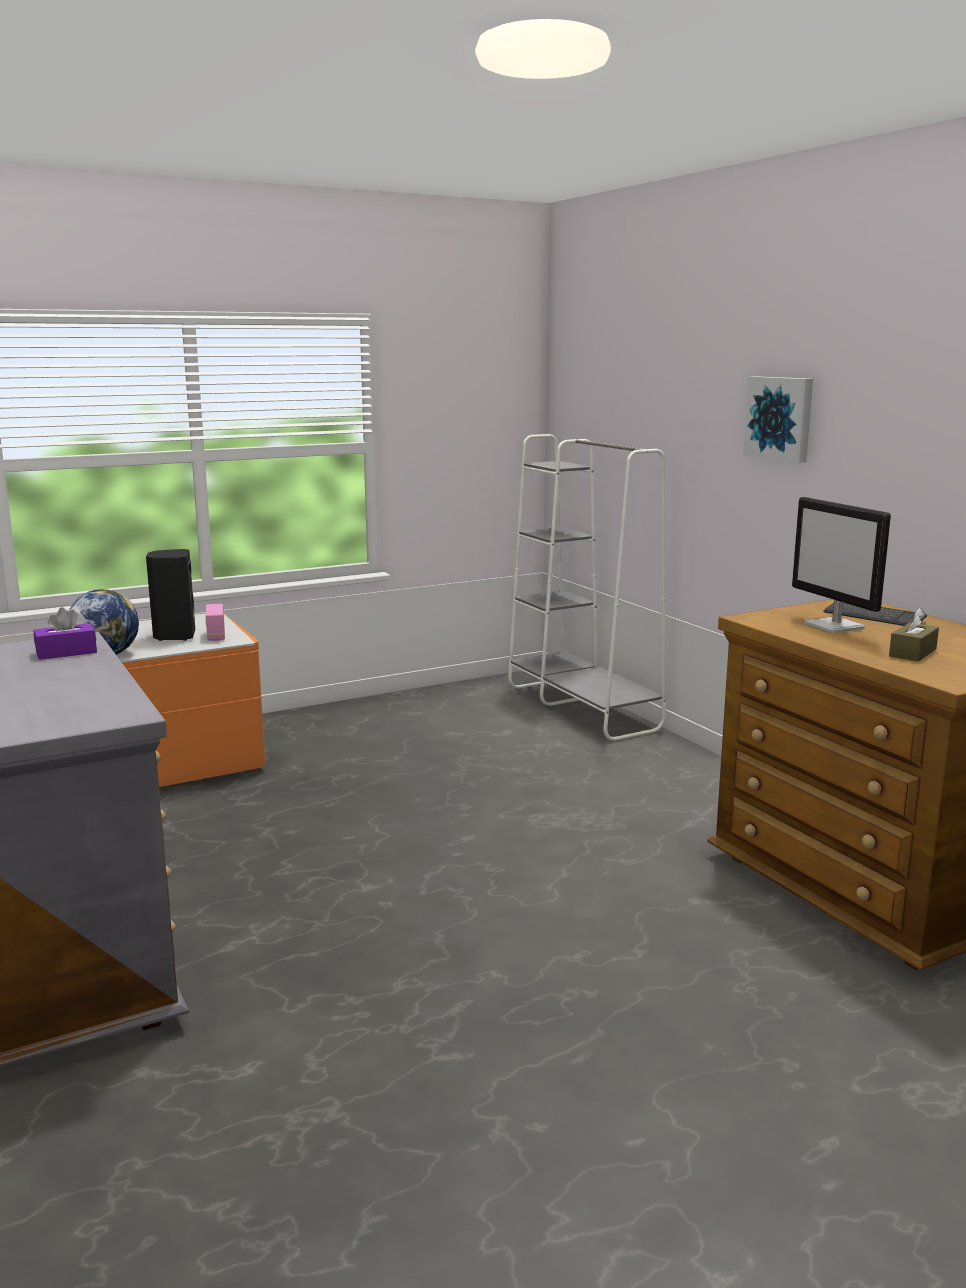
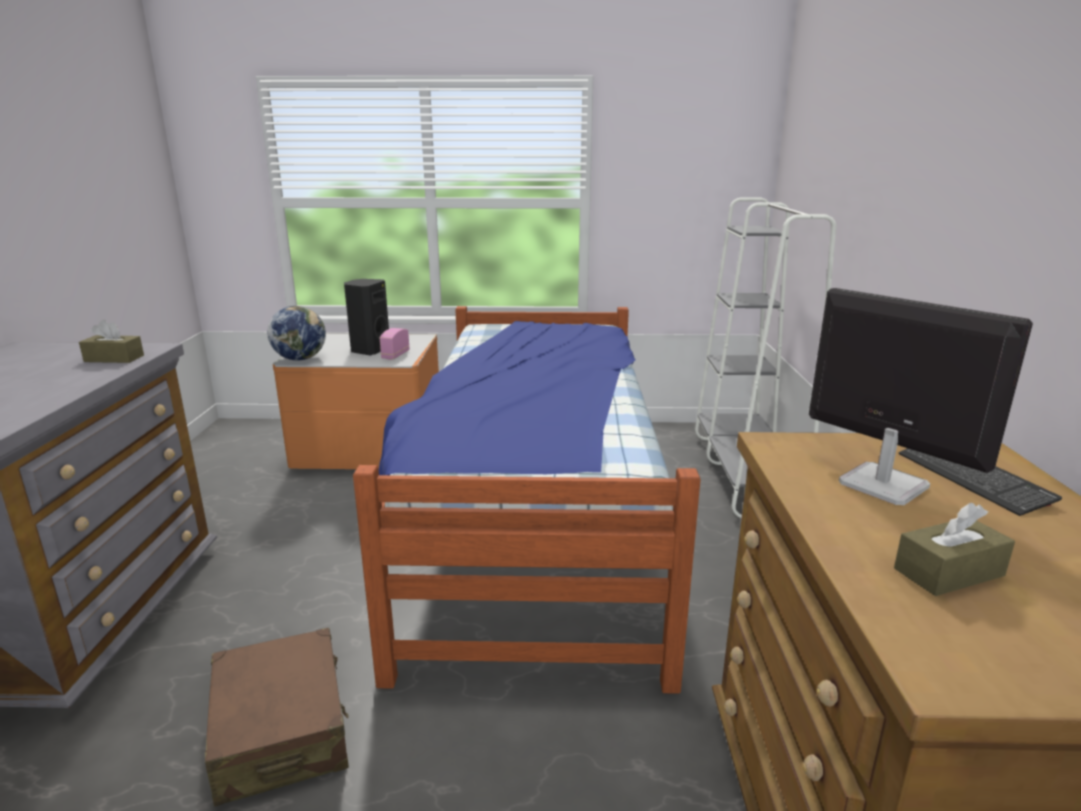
camera: 30 degrees right, 5 degrees up
(66, 652) = (114, 358): purple tissue box -> brown tissue box
(403, 970) = (282, 731): none -> brown suitcase
(434, 782) = (534, 520): none -> bed
(780, 418) = (955, 177): picture -> none
(835, 626) = (881, 484): monitor -> monitor turned 135 degrees clockwise

